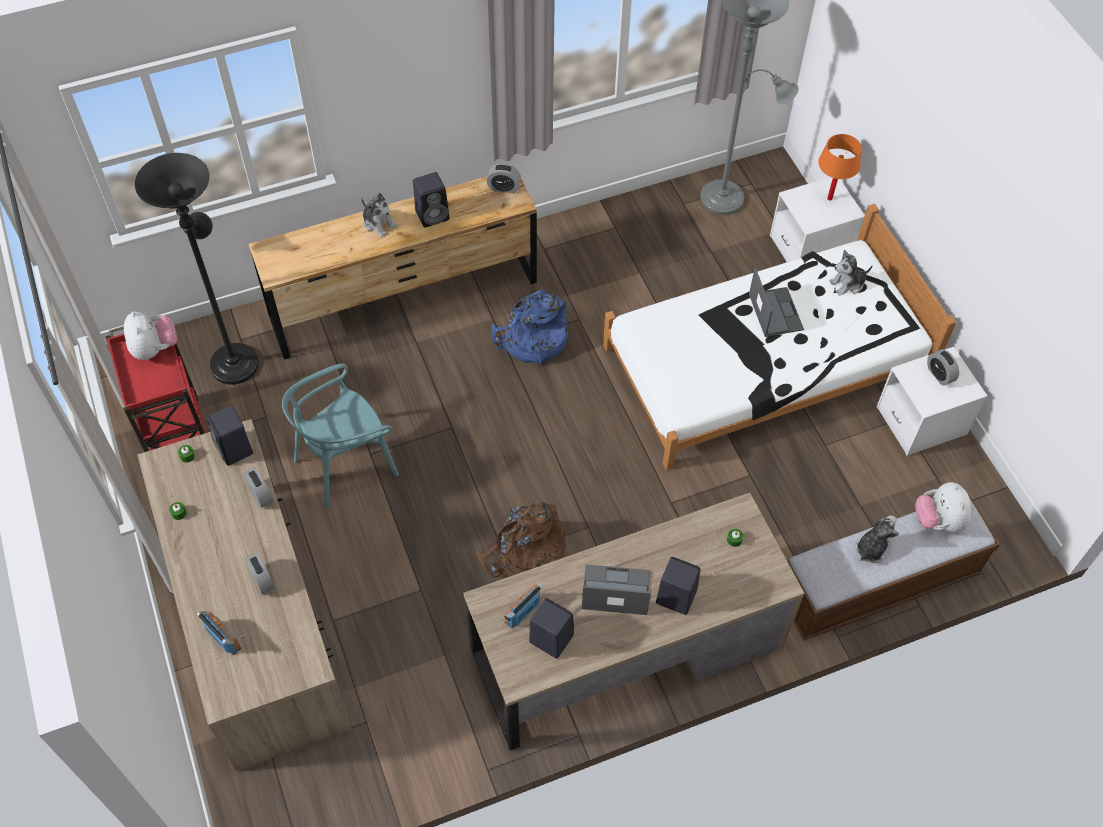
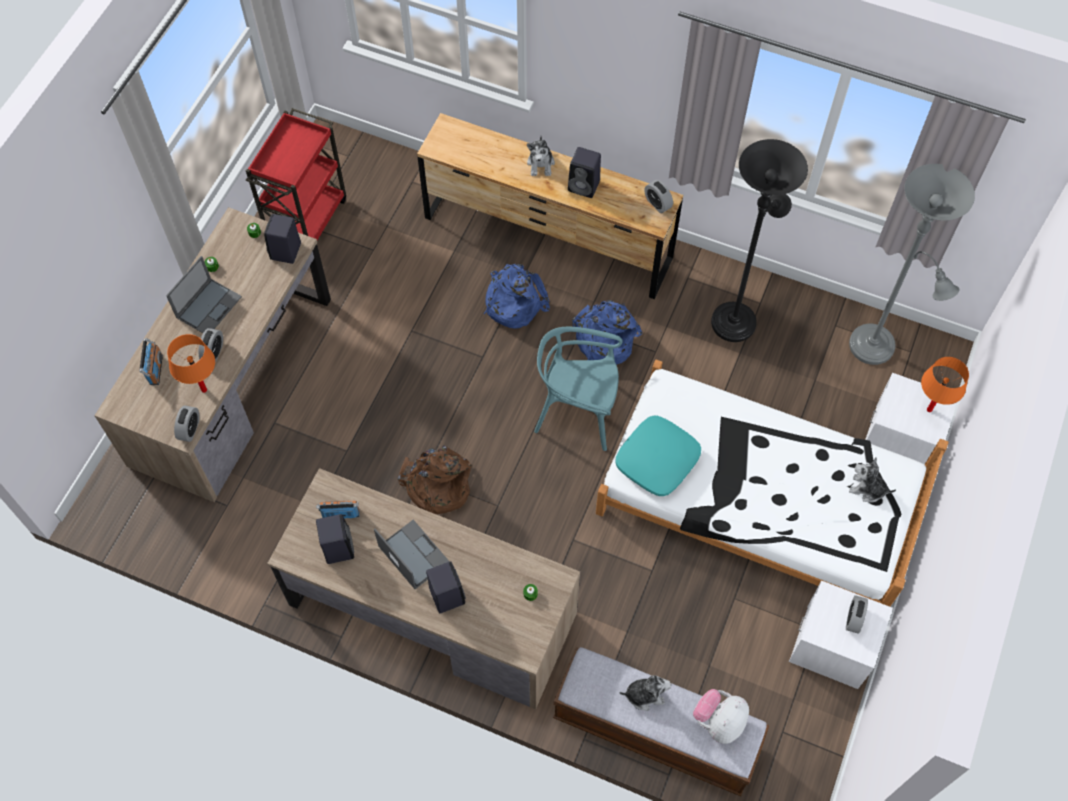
camera: 45 degrees right, 5 degrees up
(154, 349) = (307, 143): plush toy -> none
(234, 359) = (394, 192): black floor lamp -> black floor lamp (736, 318)
(260, 495) = (269, 295): alarm clock -> alarm clock (190, 429)
(289, 617) = (204, 390): none -> orange table lamp
(345, 464) = (389, 324): turquoise chair -> turquoise chair (577, 411)
(430, 367) = (513, 302): none -> blue backpack
(690, 381) = (657, 460): none -> turquoise pillow
(775, 311) = (782, 462): laptop -> laptop (209, 306)

